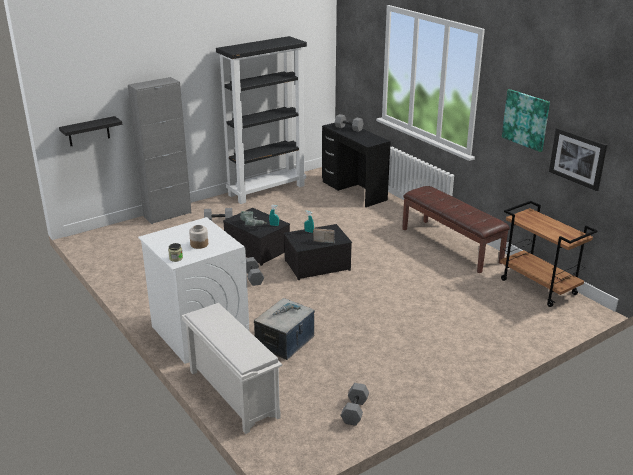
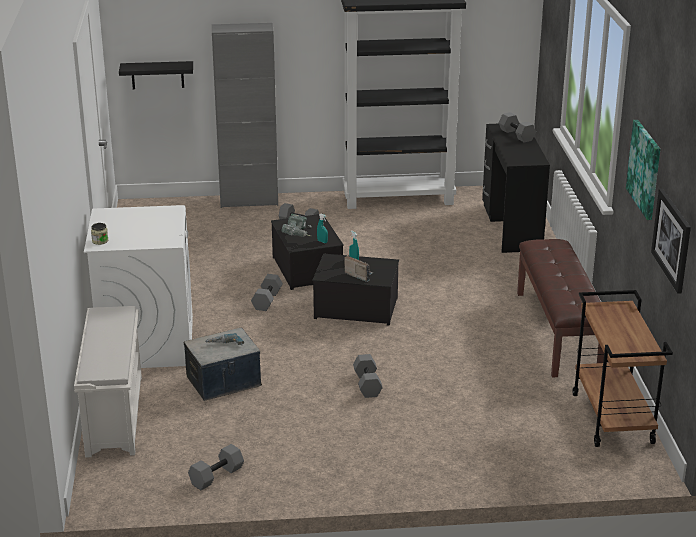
camera: 30 degrees right, 0 degrees up
(199, 244) = (140, 232): jar -> none
(379, 312) = (366, 384): none -> grey dumbbell

